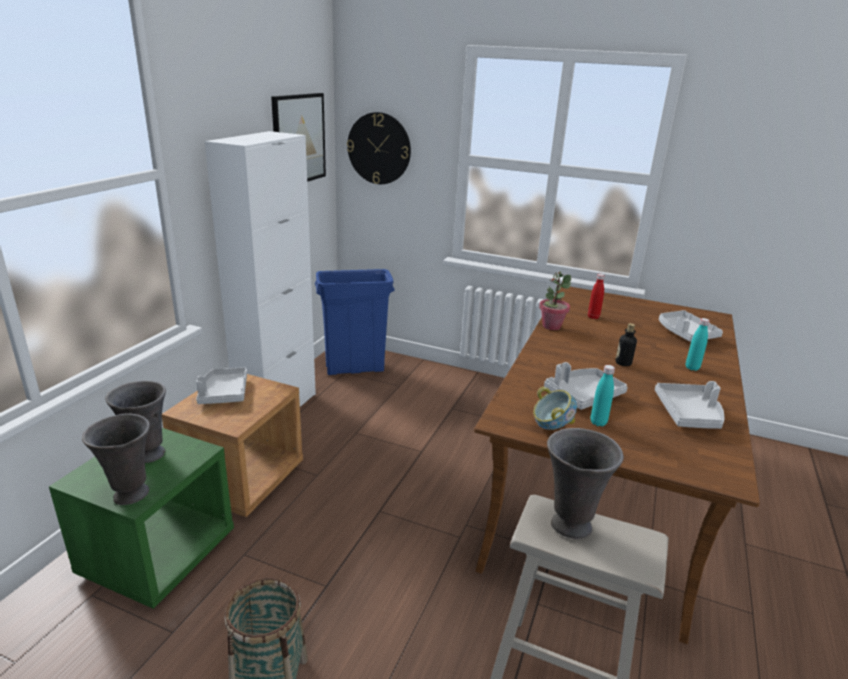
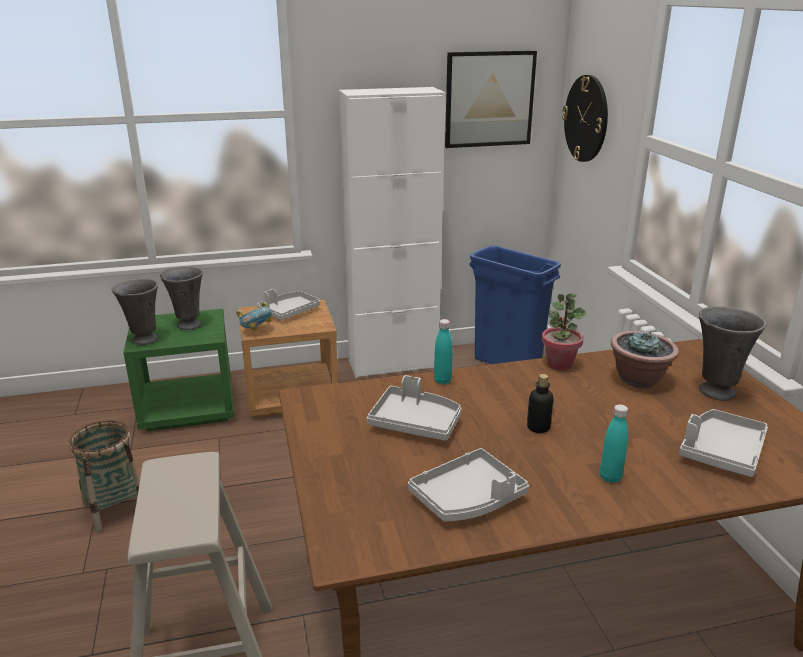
camera: 55 degrees right, 0 degrees up
(551, 427) = (324, 423): bowl -> bowl (256, 331)
(569, 525) = (184, 481): grey vase -> grey vase (715, 391)
(593, 317) = (638, 380): red bottle -> potted plant
(598, 422) = (367, 445): turquoise bottle -> turquoise bottle (442, 381)

